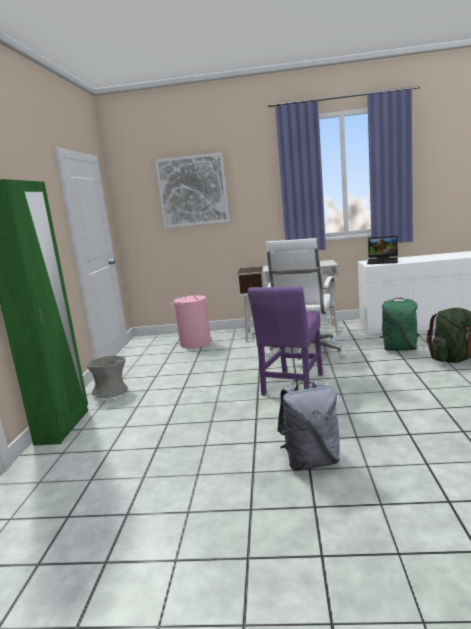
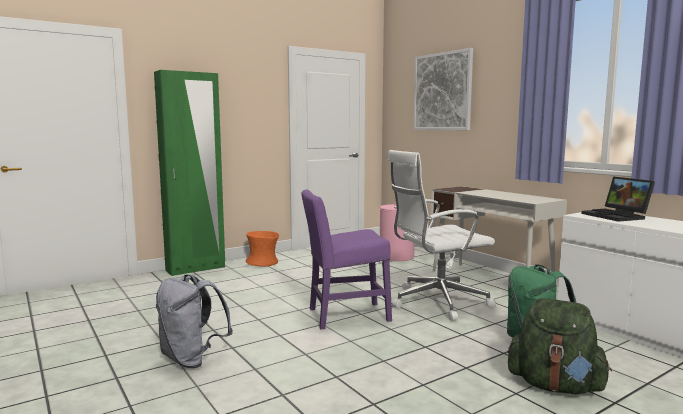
camera: 50 degrees right, 5 degrees down
(111, 392) = (263, 263): grey vase -> orange vase

